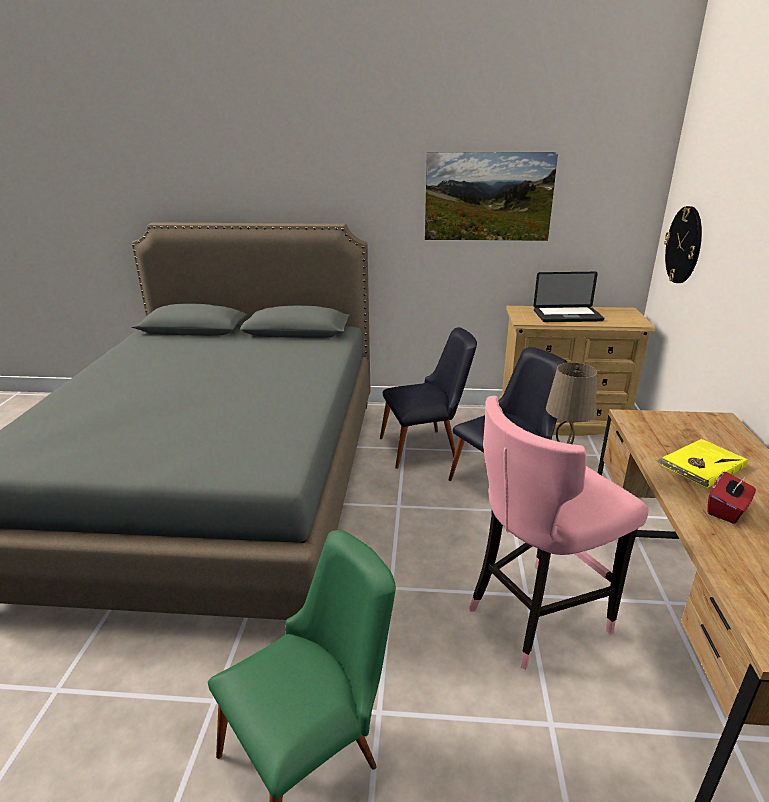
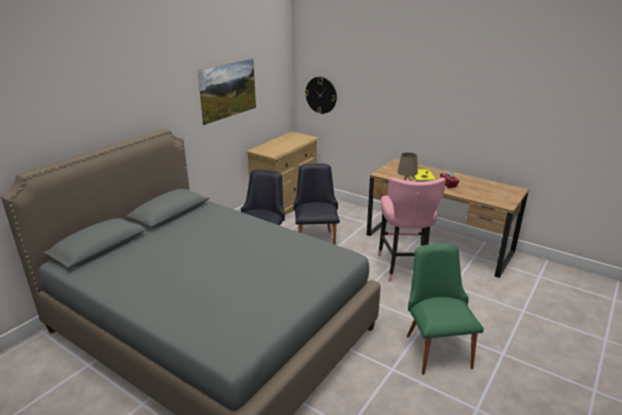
camera: 60 degrees left, 0 degrees up
(567, 316) = (281, 145): laptop -> none

